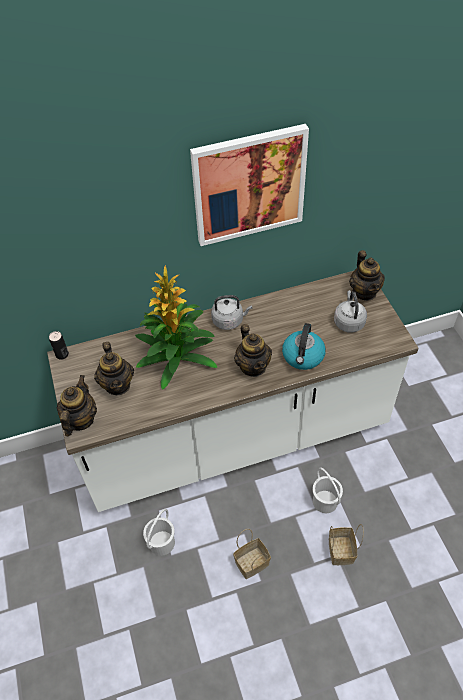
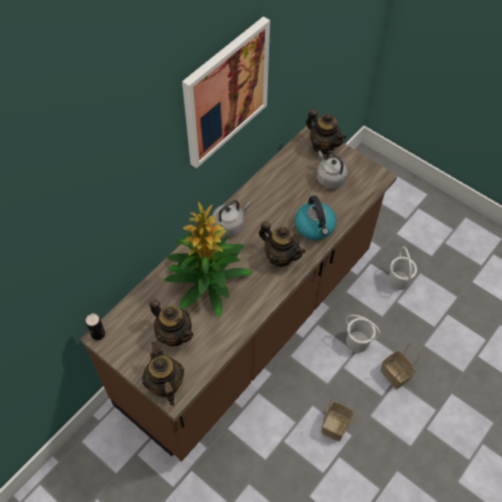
camera: 35 degrees left, 5 degrees up
(161, 542) = (249, 454): white bucket -> white bucket (398, 280)
(235, 438) = (249, 328): white counter -> brown counter

